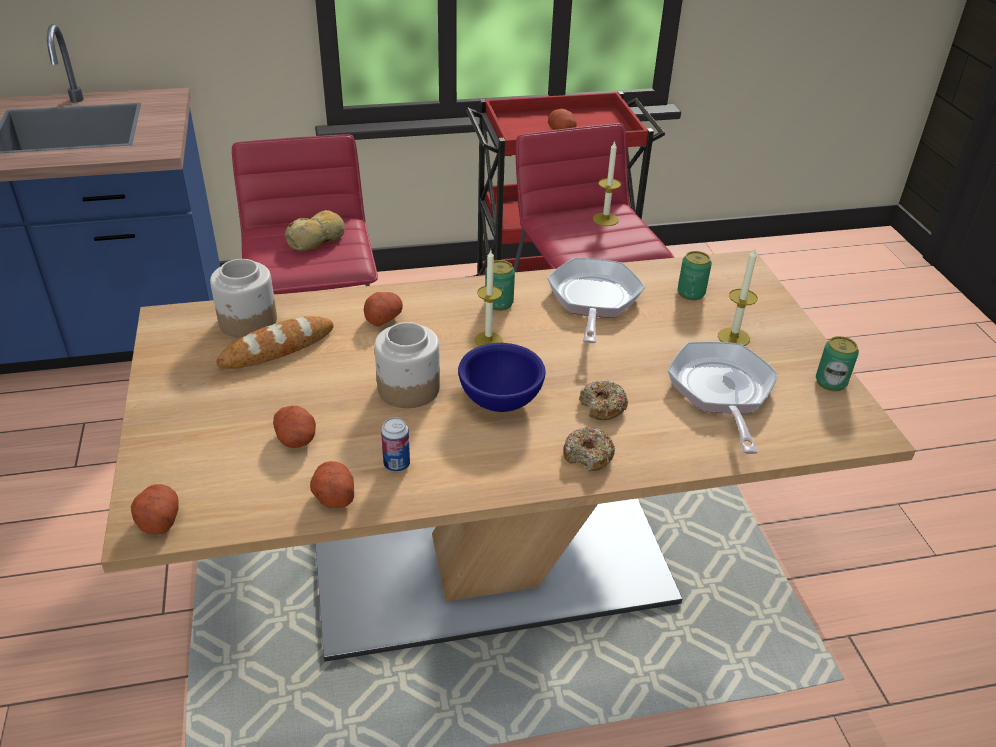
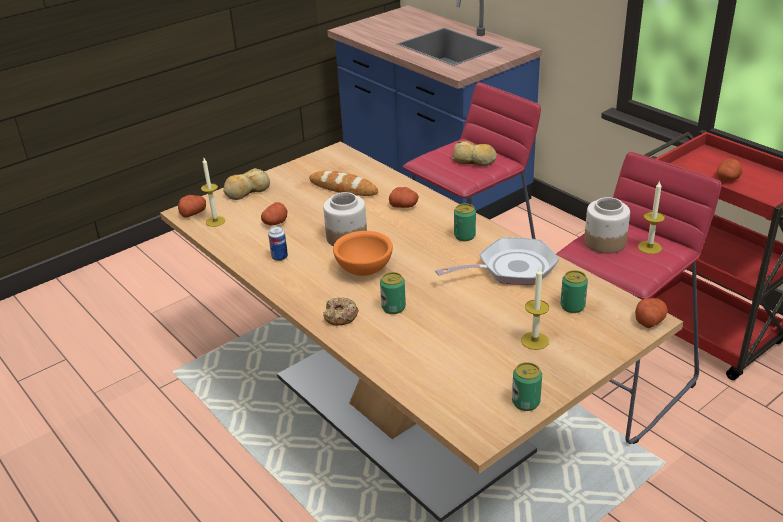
camera: 65 degrees right, 5 degrees down
(165, 439) = (246, 191): none -> bread
(248, 322) = (357, 171): jar -> jar (604, 243)
(333, 495) = (242, 248): potato -> potato (649, 320)
(488, 340) = (420, 246): candle -> candle (215, 221)
(499, 401) = (363, 270): blue bowl -> orange bowl
(602, 406) = (393, 307): donut -> can
(721, 392) = (458, 352): frying pan -> none

